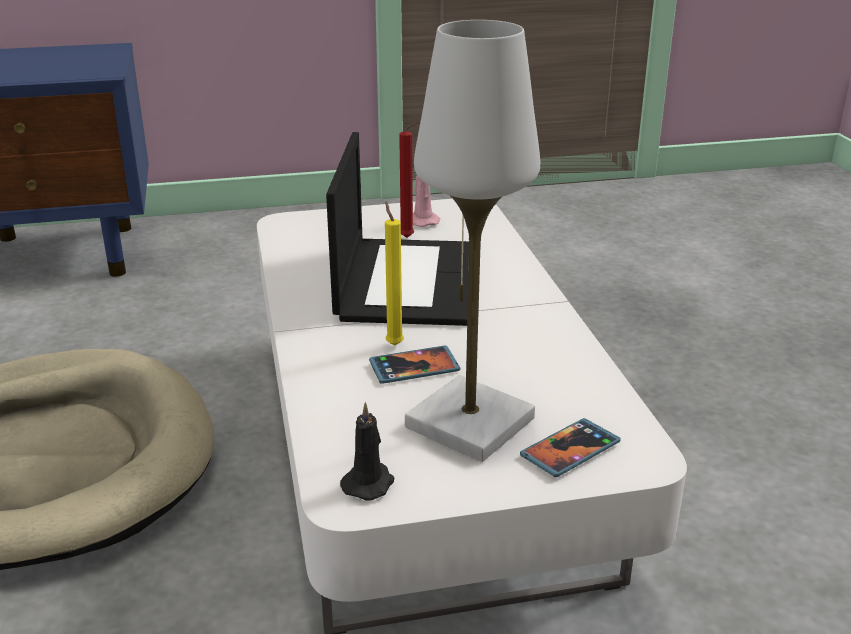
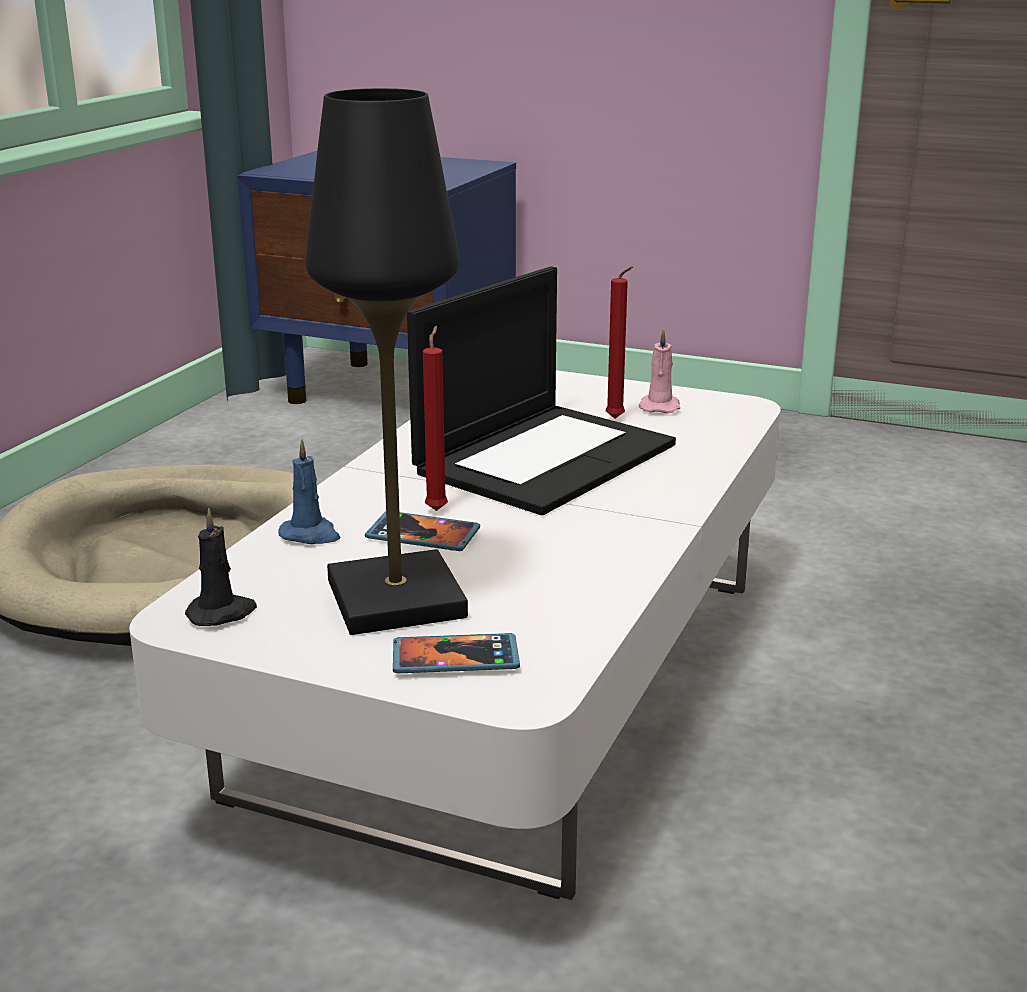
camera: 35 degrees right, 5 degrees down
(336, 396) = (311, 535): none -> blue candle
(393, 344) = (437, 509): yellow candle -> red candle
(469, 423) = (395, 599): white table lamp -> black table lamp

